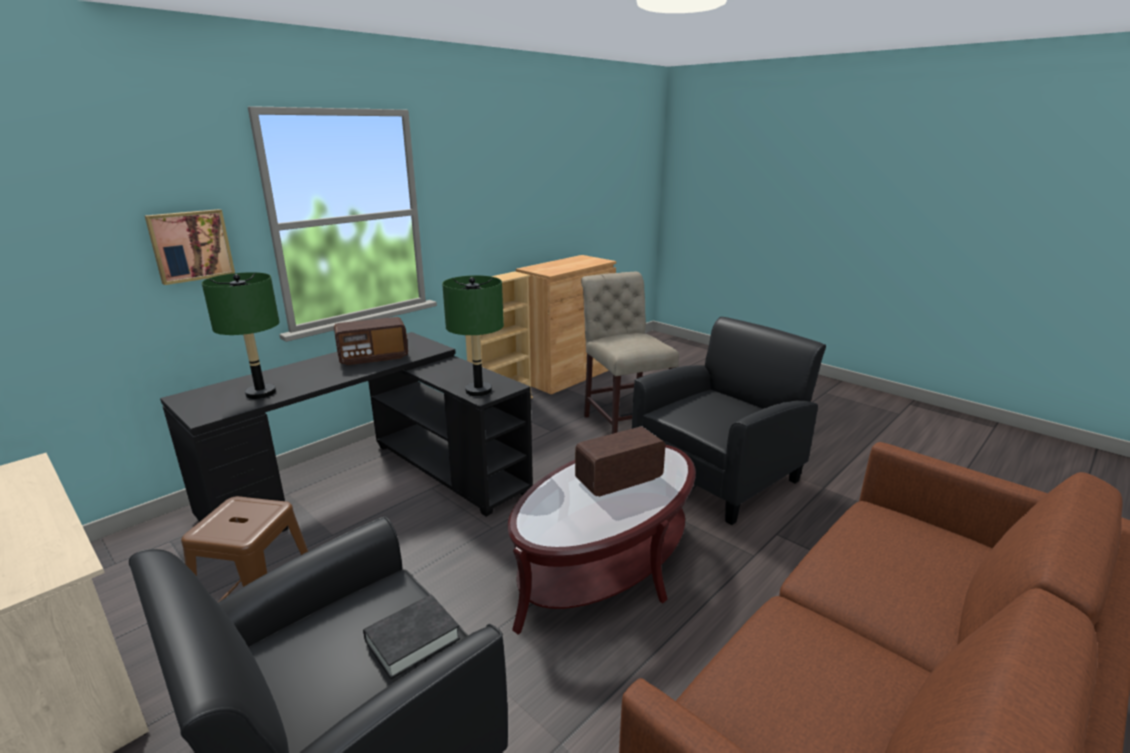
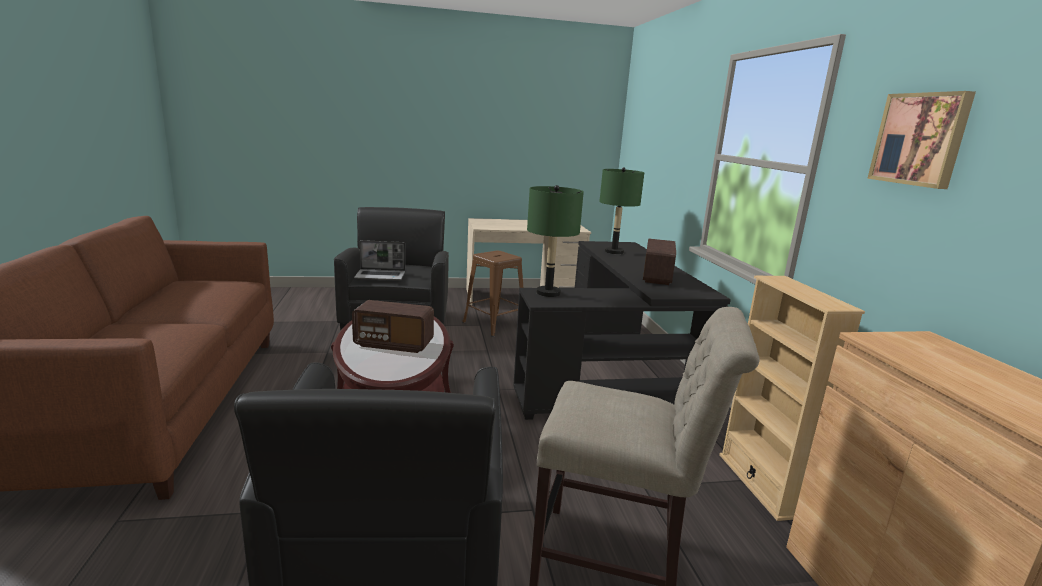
camera: 125 degrees right, 5 degrees down
(191, 245) = (685, 159): picture -> picture (921, 139)
(412, 640) = (381, 276): black book -> laptop
(619, 480) = (394, 344): radio -> radio turned 90 degrees clockwise

